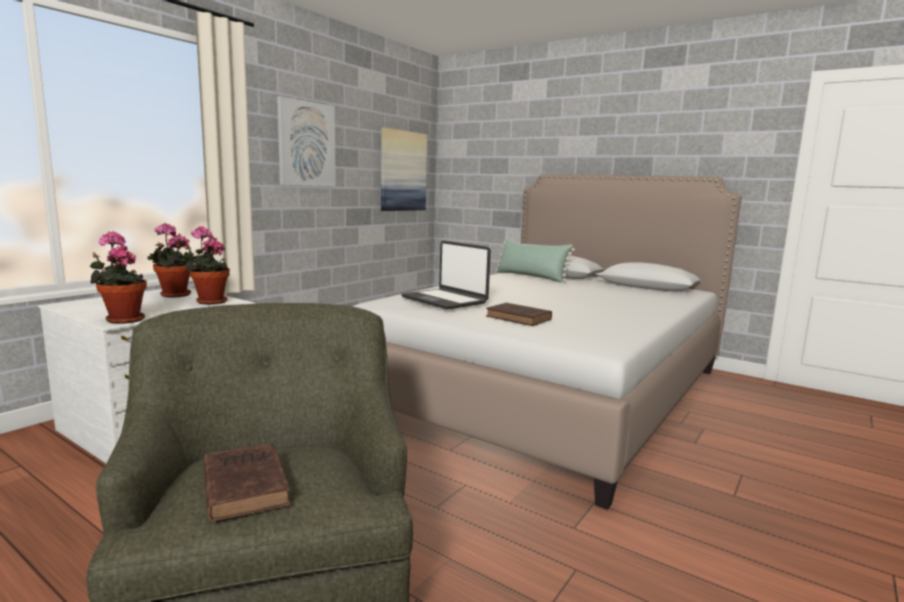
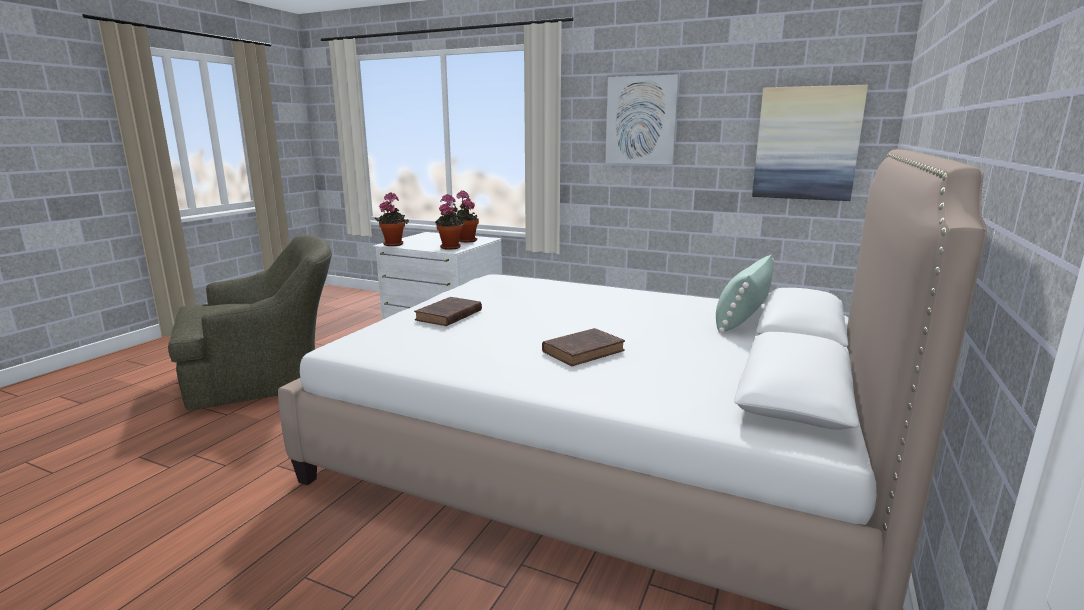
camera: 80 degrees right, 5 degrees up
(244, 485) = (214, 309): brown book -> brown book (585, 351)
(445, 300) = (506, 289): laptop -> none

